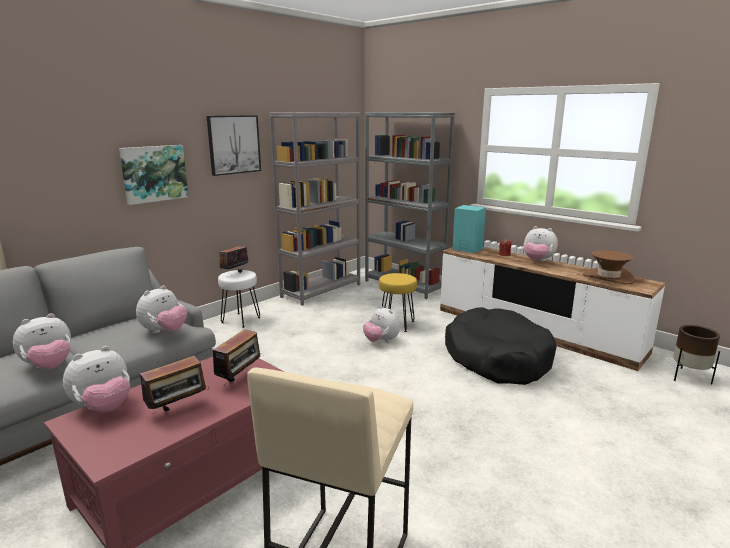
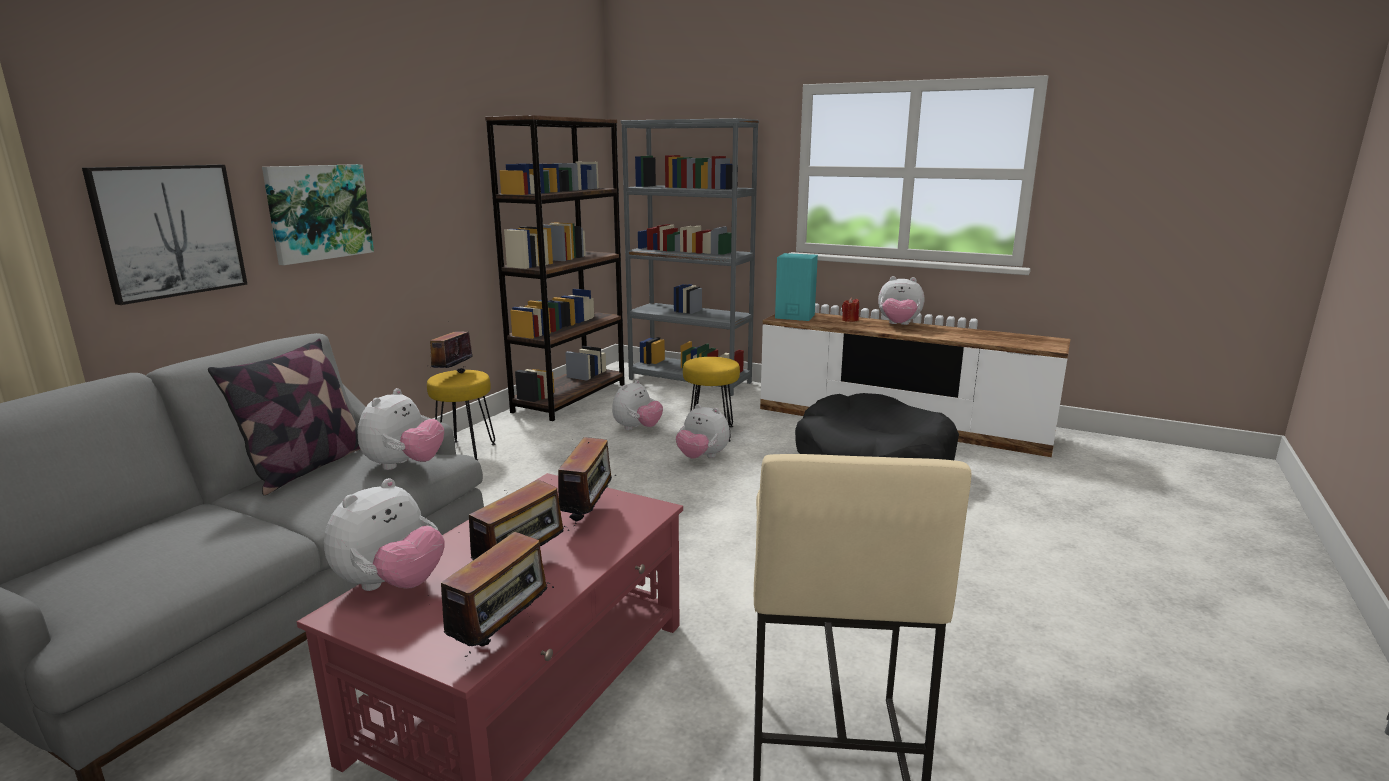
camera: 15 degrees left, 0 degrees up
(49, 366) = (233, 539): plush toy -> plush toy (637, 428)
(114, 326) = (306, 467): none -> pillow
(136, 452) = (503, 638): none -> radio
(234, 144) = (435, 167): picture -> picture (169, 231)
(241, 320) = (466, 451): white stool -> yellow stool
(321, 290) = (570, 398): grey bookcase -> brown bookcase
(608, 277) = (1000, 338): brown hat -> none
(689, 377) = (1112, 458): brown planter -> none

